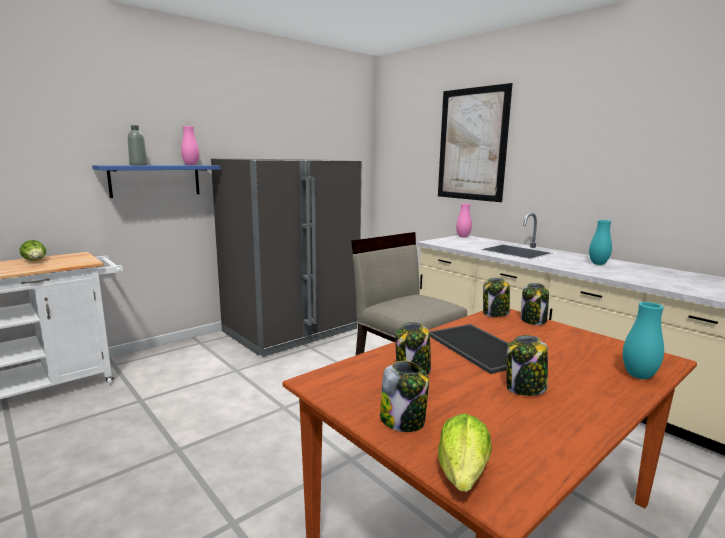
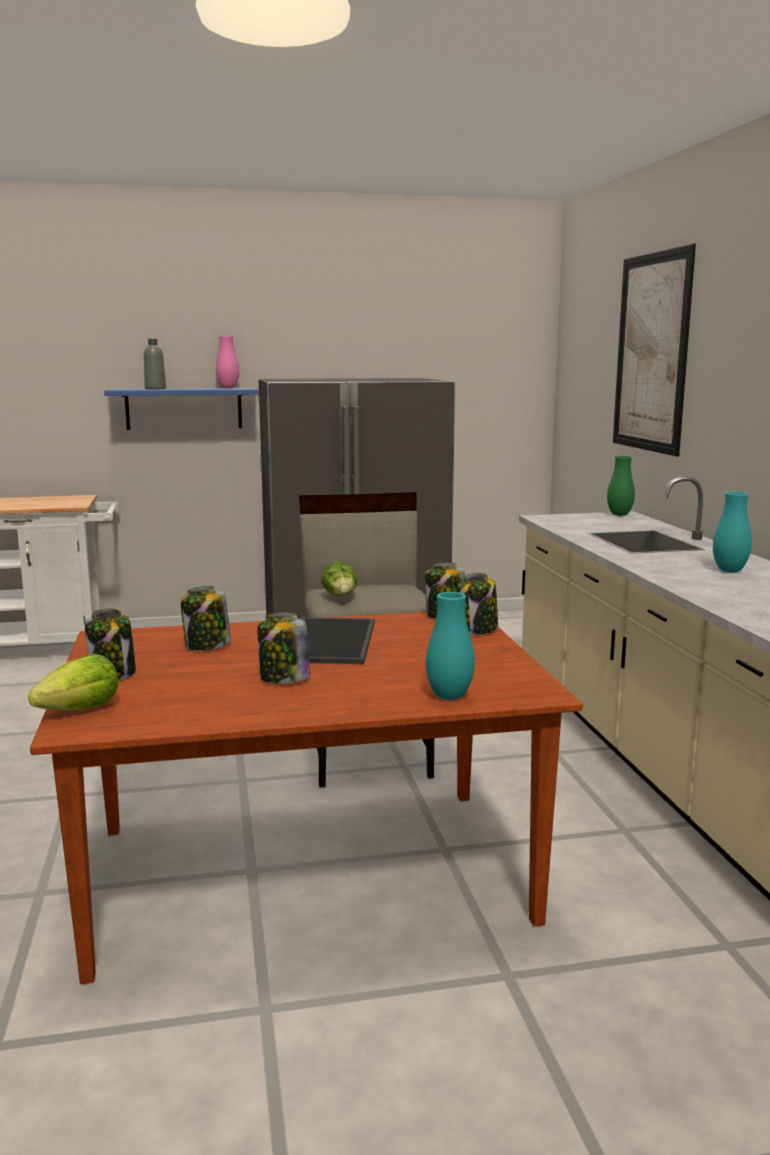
camera: 30 degrees right, 0 degrees up
(35, 261) = (33, 500): lettuce -> lettuce (341, 596)
(463, 237) = (619, 515): pink vase -> green vase

